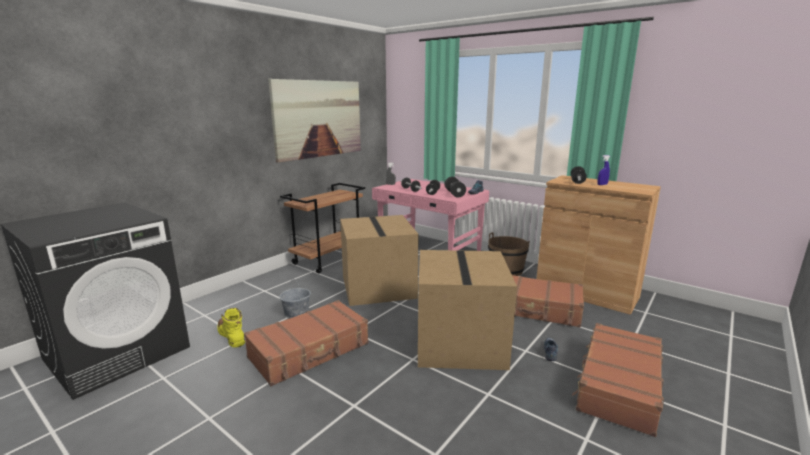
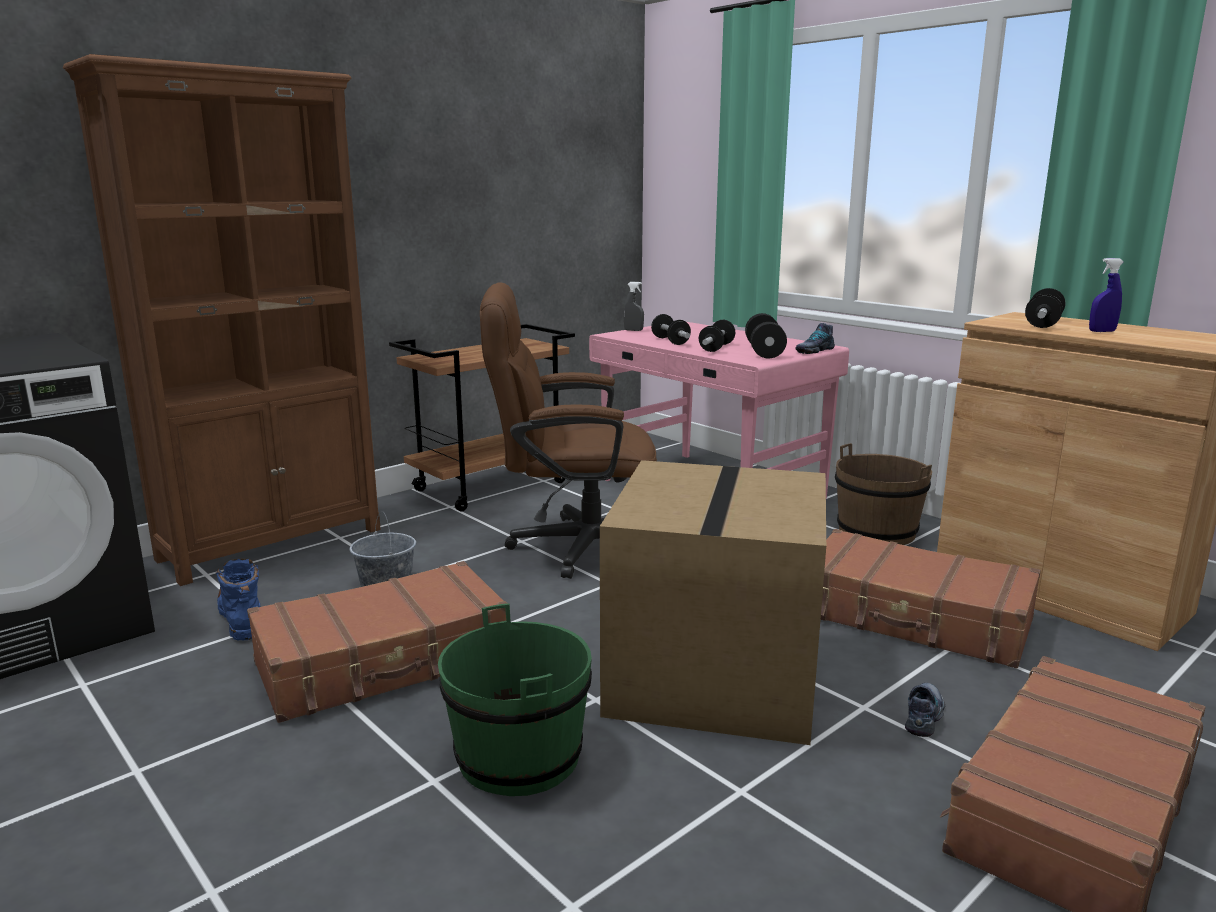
camera: 10 degrees right, 0 degrees up
(232, 296) = (273, 543): none -> brown bookcase
(232, 336) = (242, 619): yellow boot -> blue boot
(318, 119) = (482, 183): picture -> none
(377, 287) = (572, 546): cardboard box -> brown office chair
(388, 389) = (518, 757): none -> green bucket

